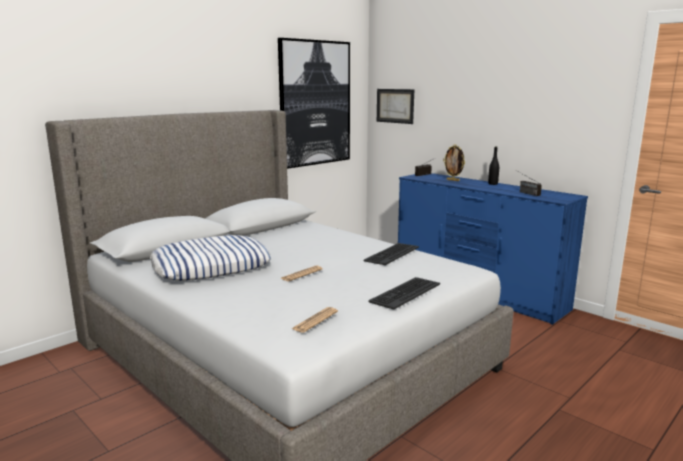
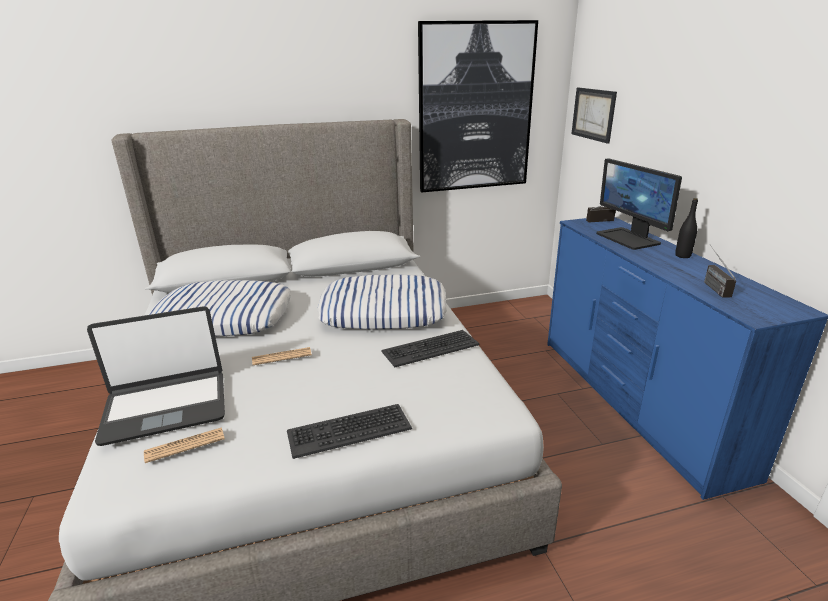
camera: 30 degrees right, 10 degrees up
(265, 309) = (166, 407): none -> laptop
(330, 244) = (384, 311): none -> pillow
(453, 180) = (628, 238): picture frame -> monitor

